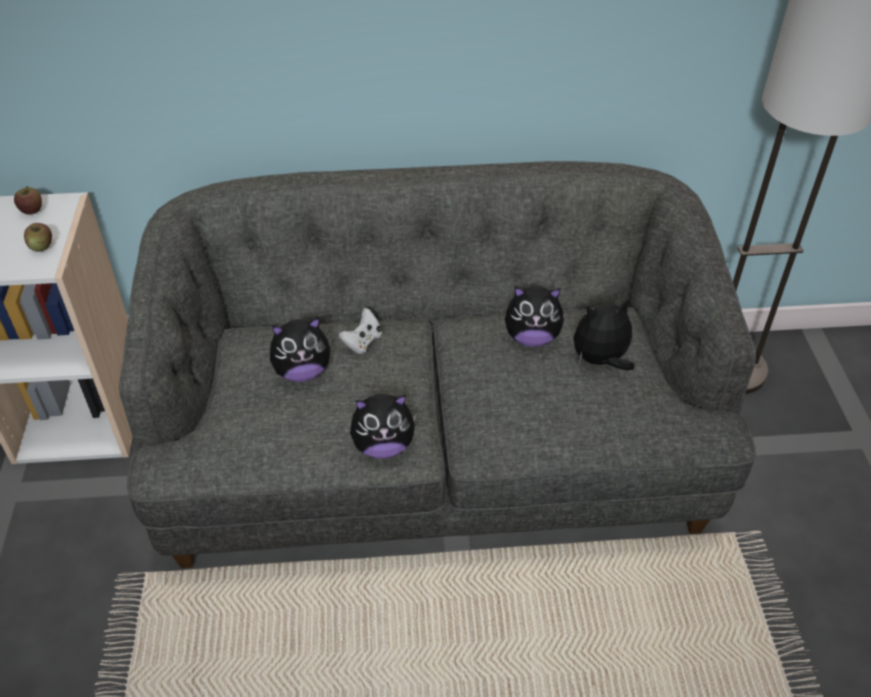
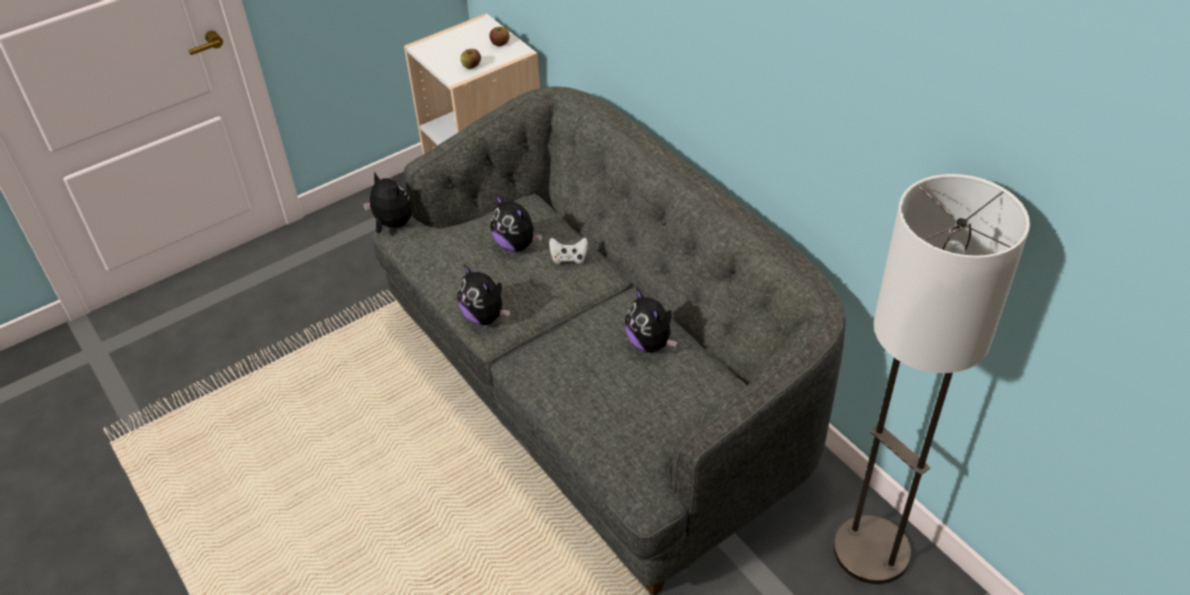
camera: 60 degrees right, 0 degrees up
(600, 360) = (659, 393): plush toy -> plush toy (392, 224)

